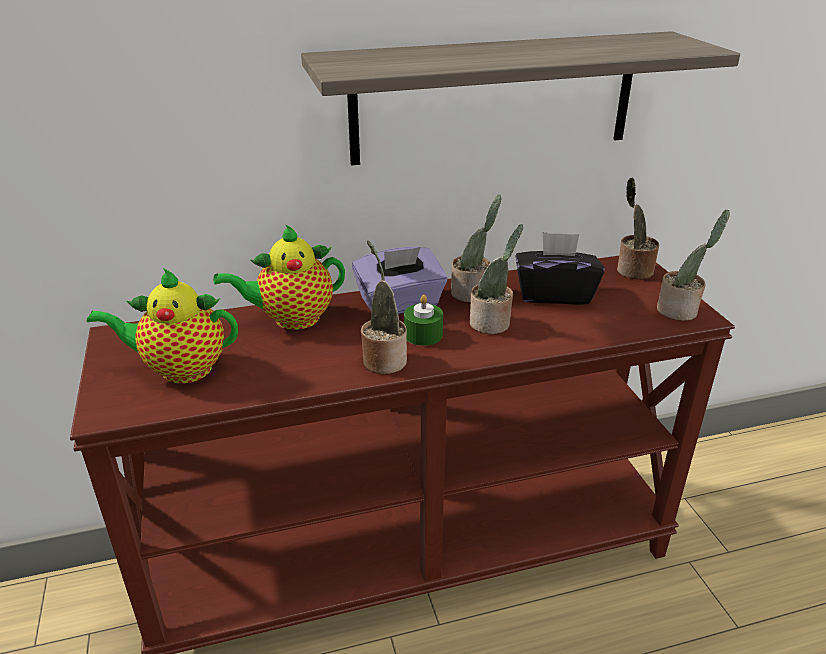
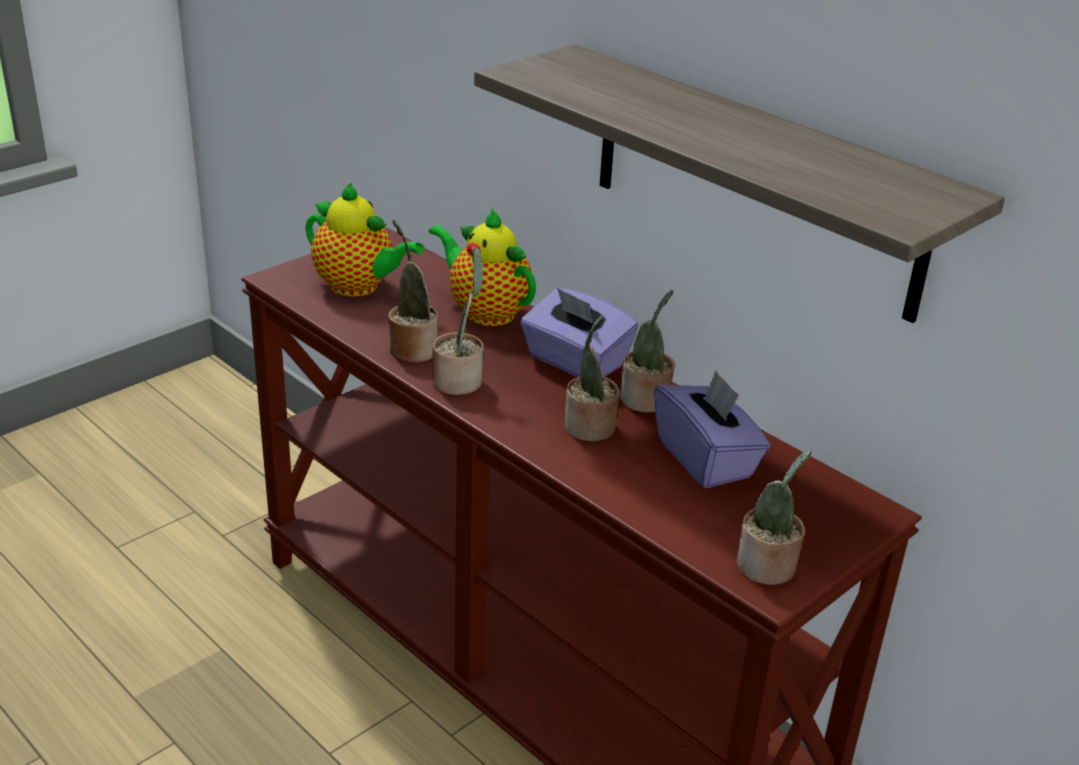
camera: 60 degrees right, 0 degrees up
(180, 369) = (358, 287): teapot -> teapot turned 150 degrees clockwise
(423, 335) = (526, 391): green candle -> none
(554, 294) = (706, 459): black tissue box -> purple tissue box
(632, 271) = (842, 512): potted plant -> potted plant (411, 349)

